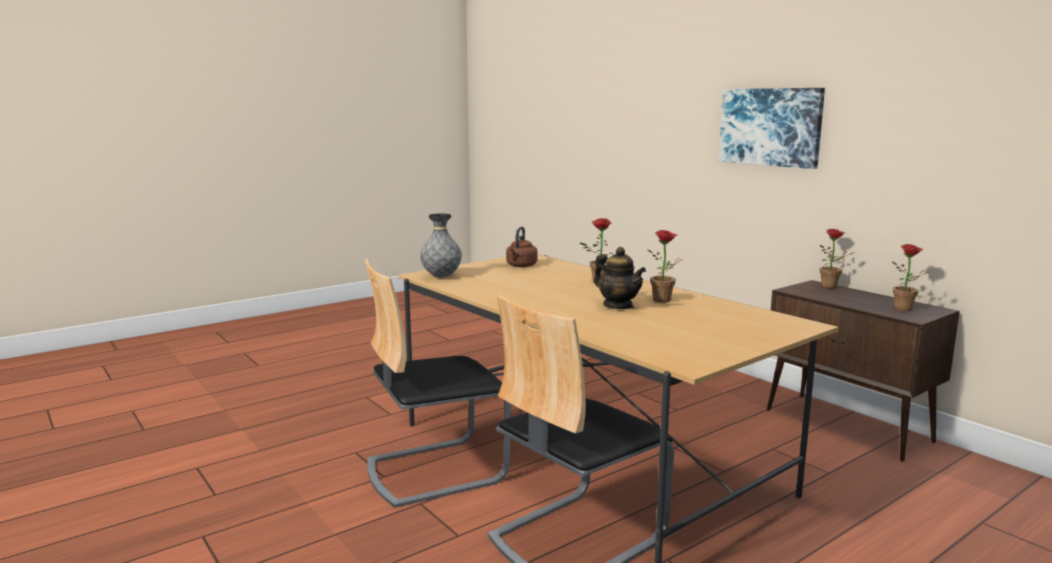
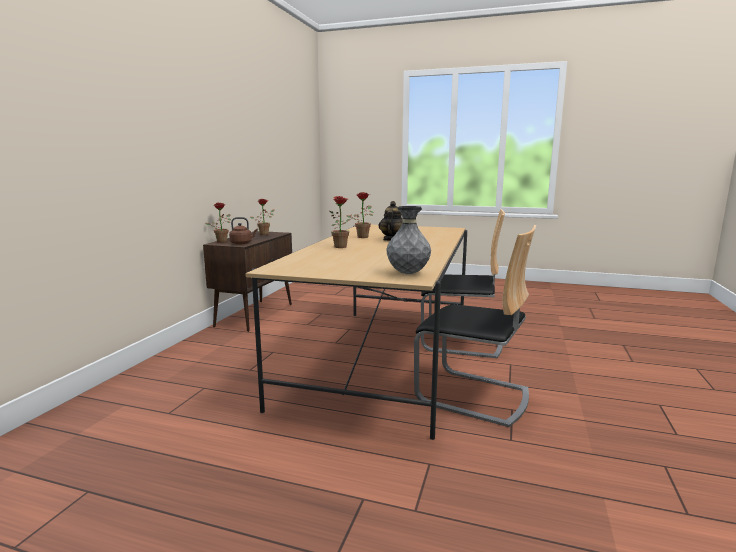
camera: 125 degrees left, 0 degrees up
(521, 266) = (320, 265): brown kettle -> brown kettle (242, 243)
(770, 127) = (155, 130): picture -> none

